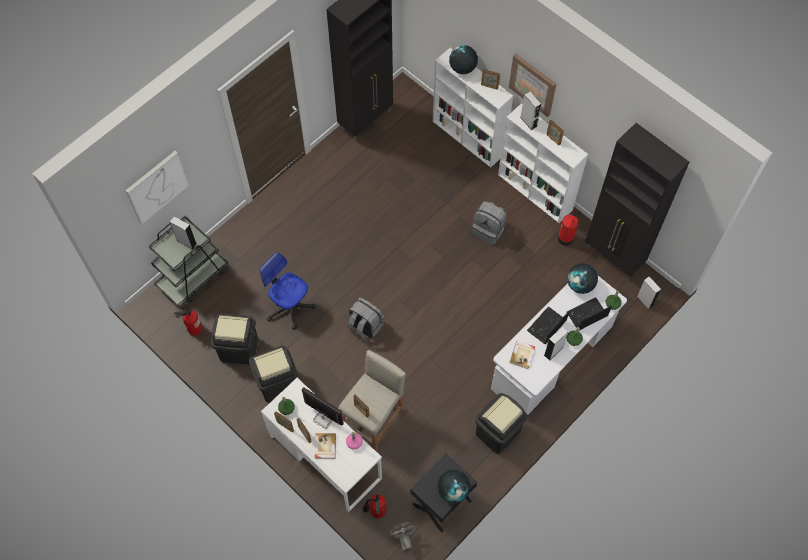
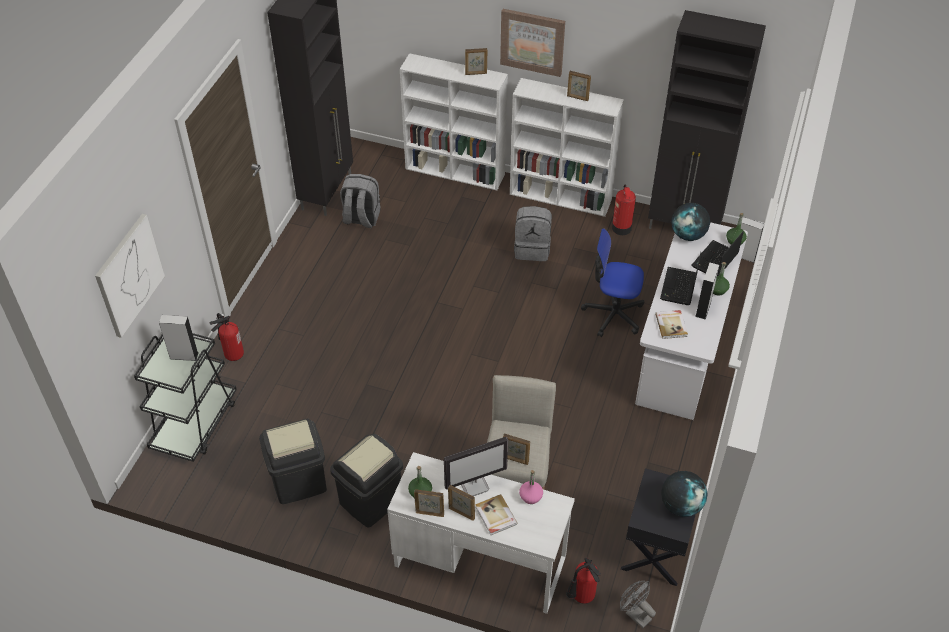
camera: 25 degrees left, 15 degrees down
(193, 328) = (225, 480): fire extinguisher -> fire extinguisher (231, 354)
(289, 306) = (339, 409): office chair -> office chair (613, 314)
(323, 418) = (474, 484): monitor -> monitor turned 150 degrees clockwise
(365, 327) = (446, 397): grey backpack -> grey backpack (361, 218)
(462, 68) = (435, 67): globe -> none
(498, 433) = (672, 447): black trash can -> none
(528, 122) = (540, 91): grey speaker -> none

